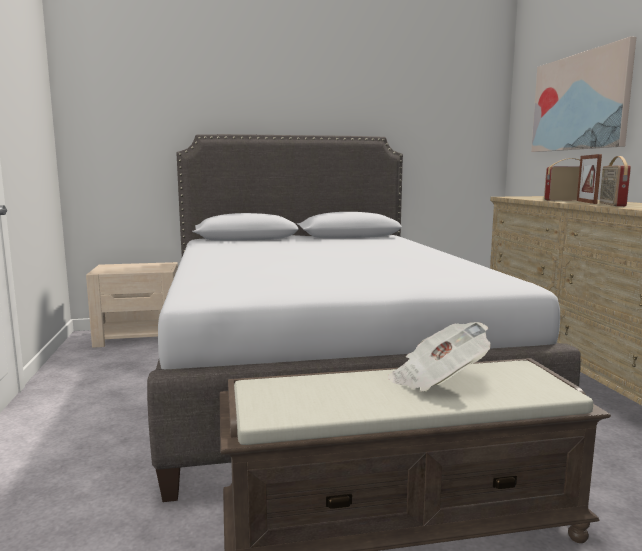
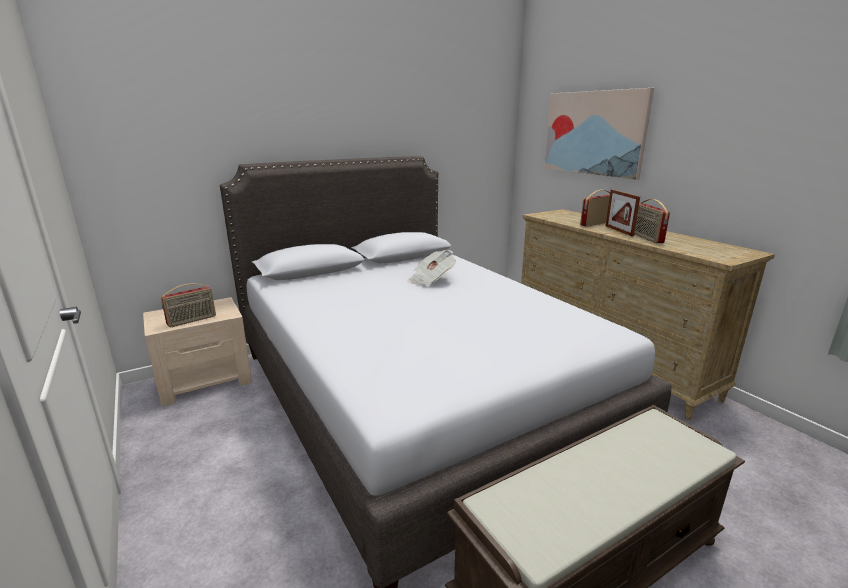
camera: 20 degrees left, 10 degrees up
(130, 270) = (192, 321): none -> radio
(437, 380) = (619, 455): newspaper -> newspaper (431, 280)

